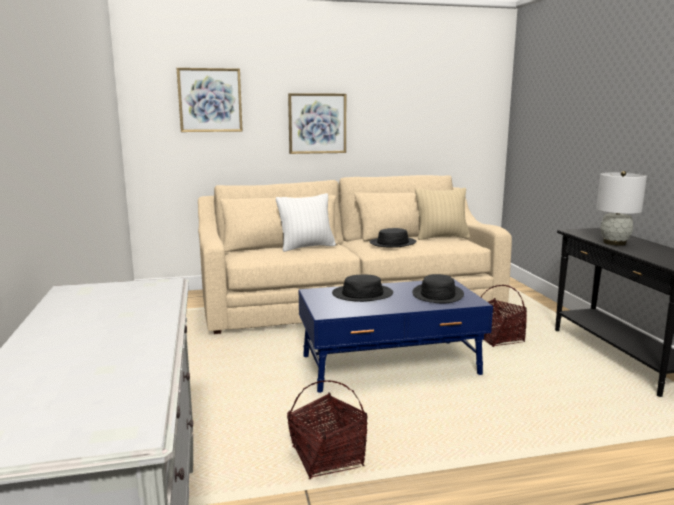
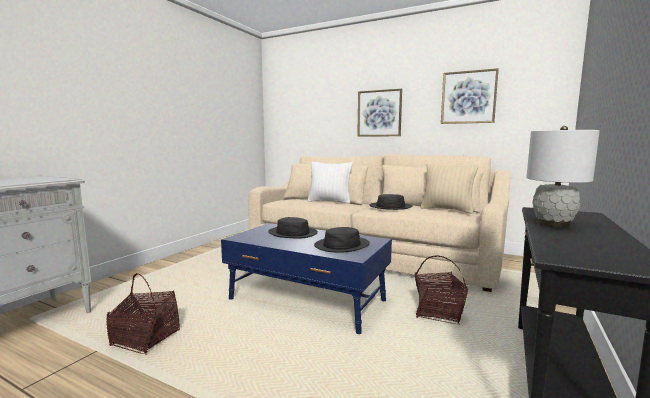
camera: 40 degrees right, 5 degrees down
(210, 100) = (310, 100): picture -> picture (468, 97)

